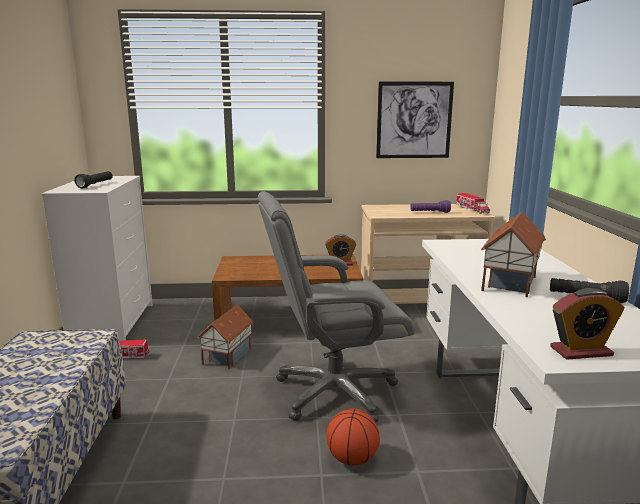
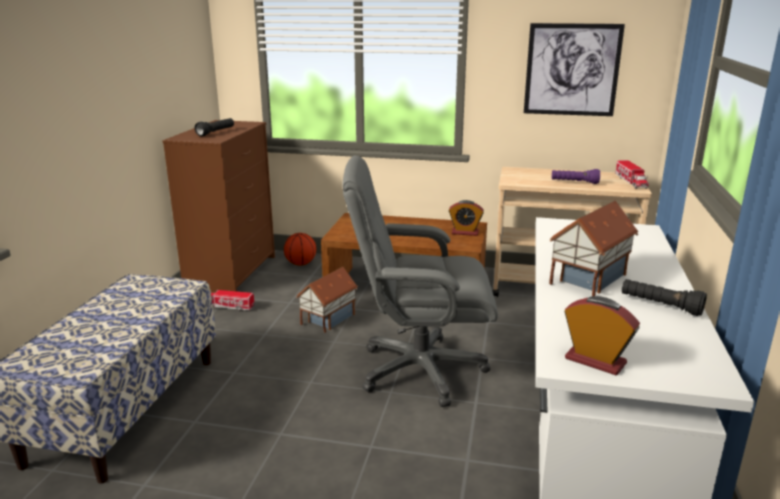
camera: 15 degrees right, 5 degrees up
(113, 324) = (232, 272): white dresser -> brown dresser
(352, 459) = (407, 437): basketball -> basketball (300, 264)
(581, 351) = (595, 361): alarm clock -> alarm clock turned 150 degrees counterclockwise

